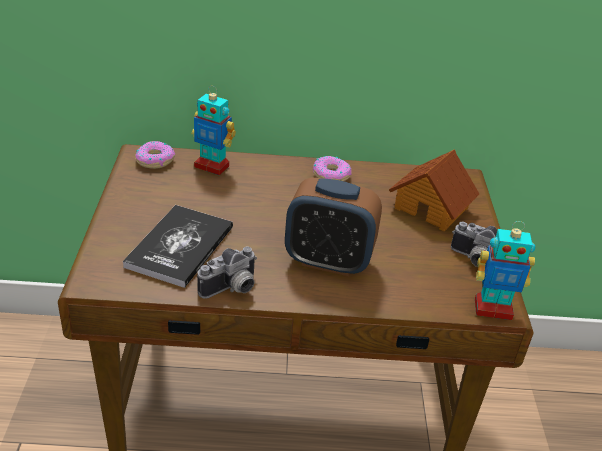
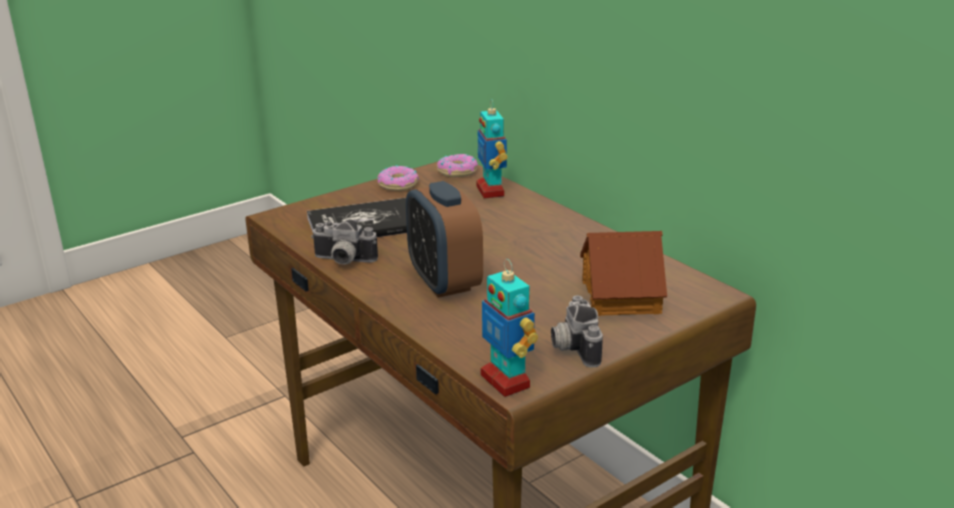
camera: 55 degrees right, 10 degrees down
(331, 175) = (578, 235): donut -> donut (398, 184)

